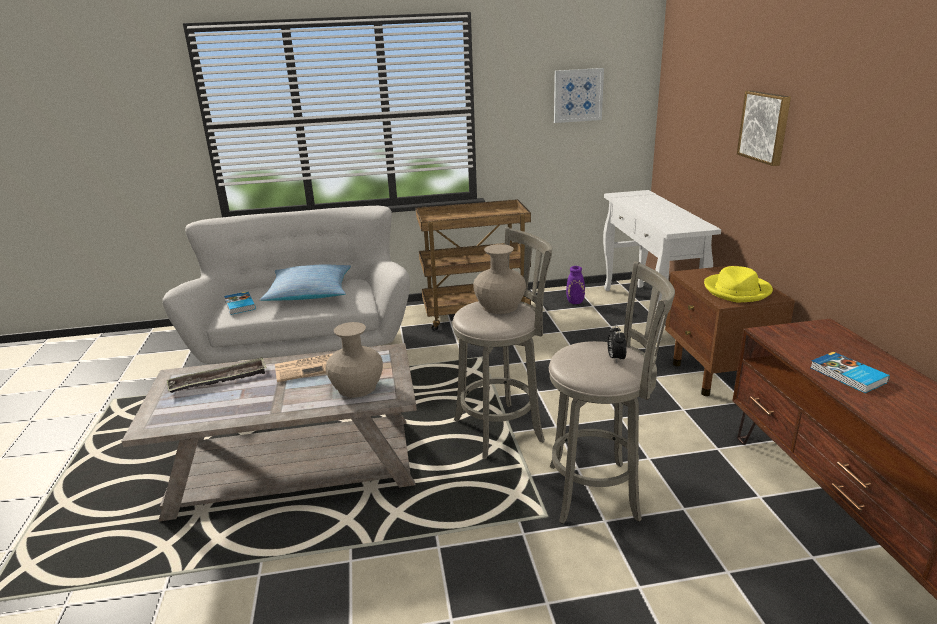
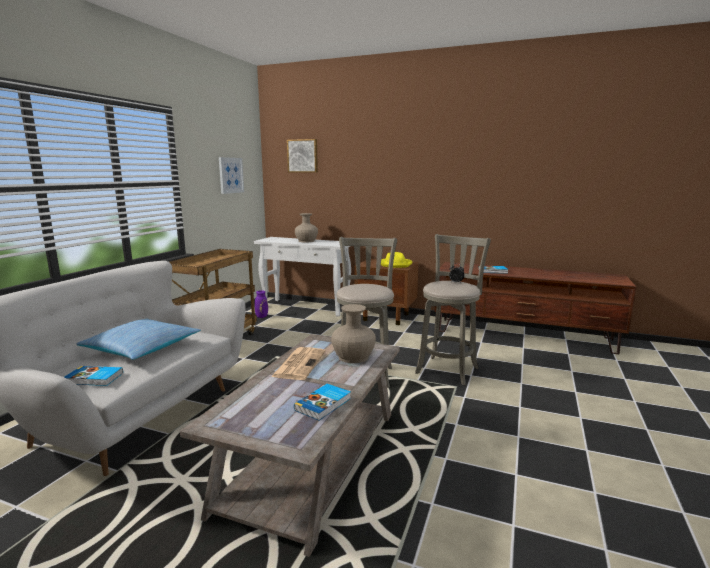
camera: 60 degrees left, 10 degrees down
(219, 380) = (259, 403): tray -> none
(230, 410) = (324, 404): none -> book
(499, 306) = (360, 286): beige vase -> beige vase (306, 241)
(765, 127) = (374, 182): picture -> picture (303, 156)

